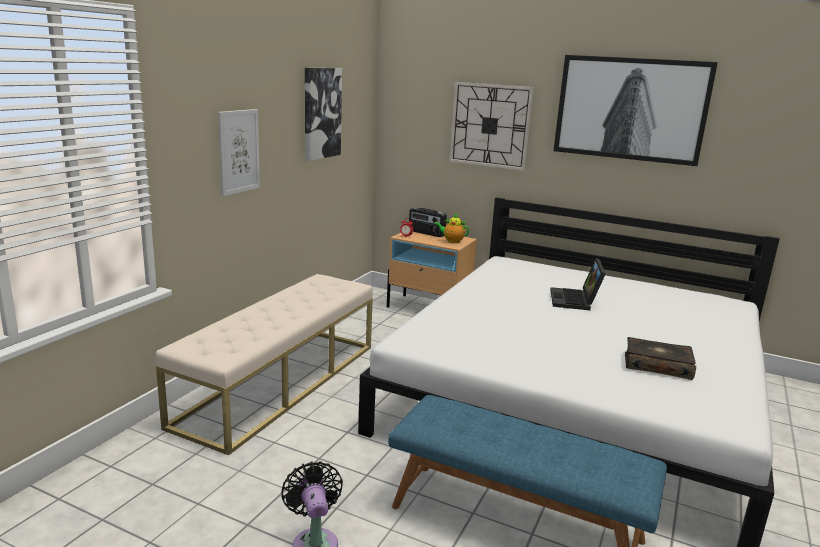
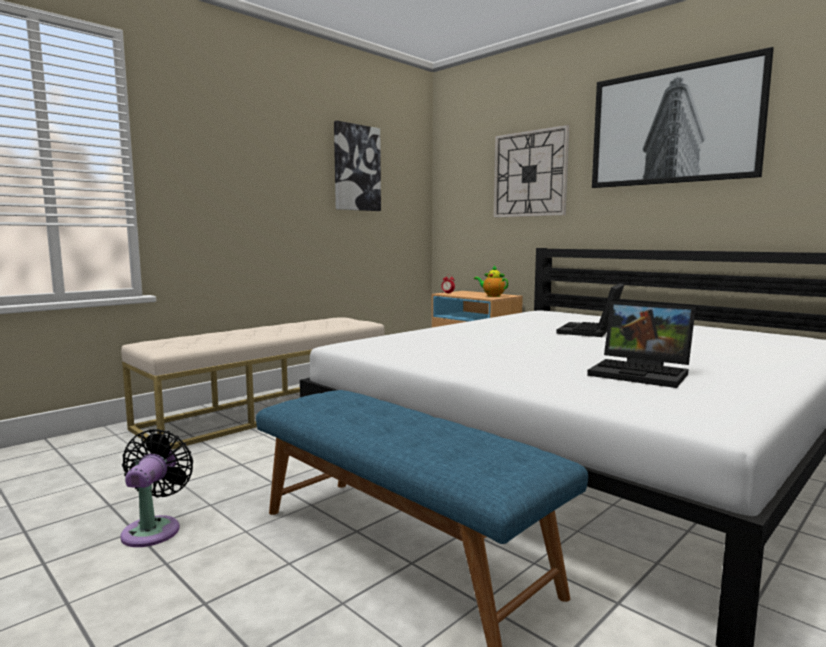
camera: 20 degrees right, 10 degrees down
(239, 151) = (249, 184): picture -> none
(426, 233) = (472, 292): radio -> none
(657, 366) = (642, 373): book -> laptop

